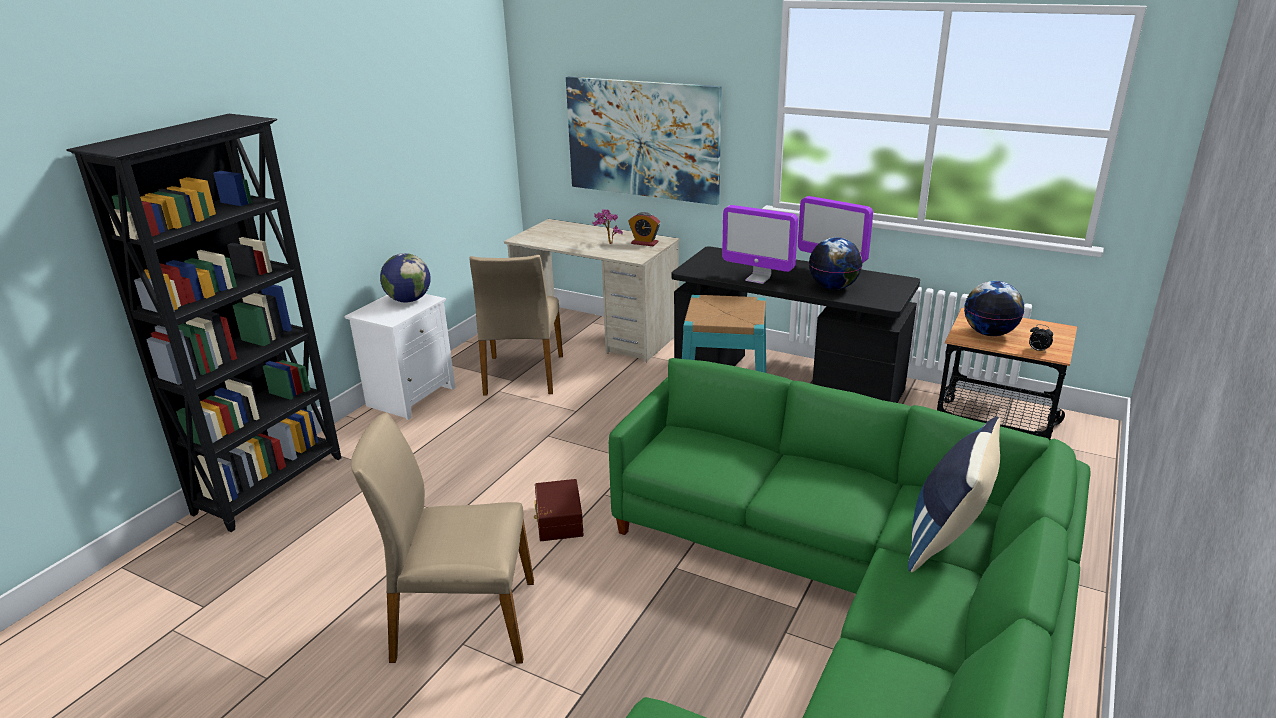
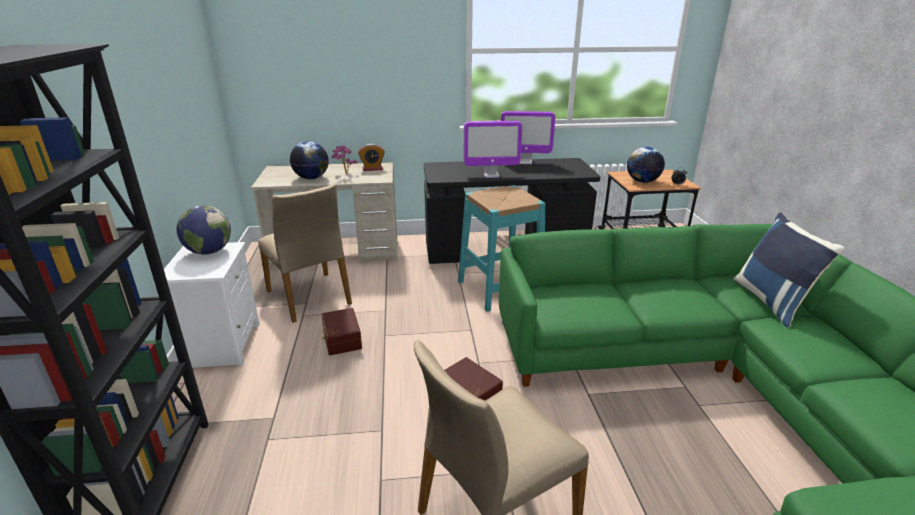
camera: 35 degrees left, 0 degrees up
(506, 425) = (341, 339): none -> brown storage box
(642, 139) = (353, 86): picture -> none
(833, 287) = (543, 171): globe -> globe (312, 178)

